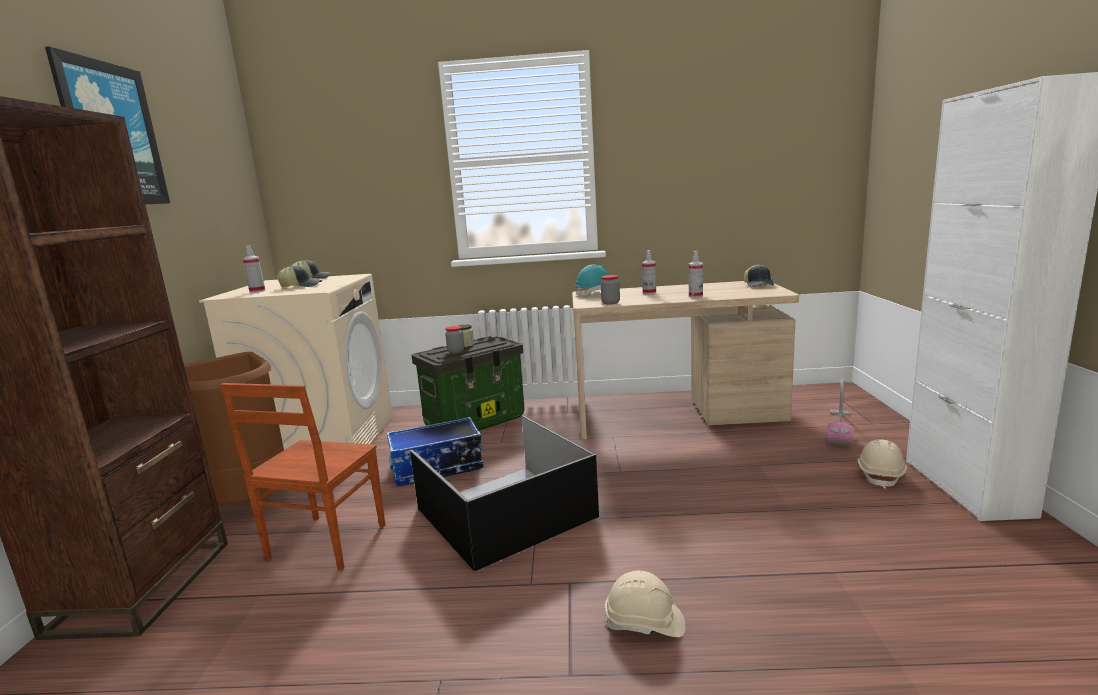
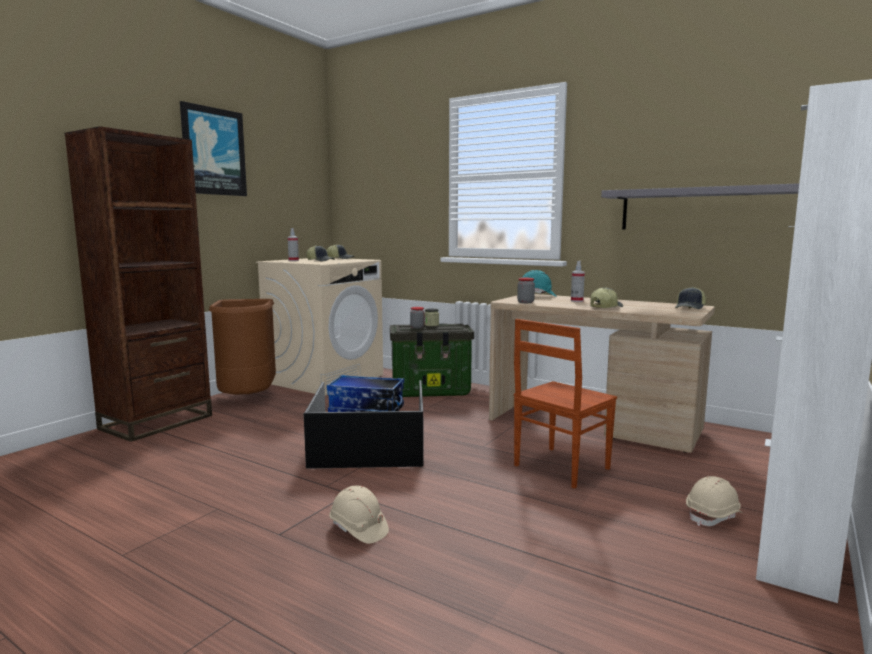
camera: 30 degrees right, 5 degrees down
(325, 543) = (254, 430): brown chair -> brown chair (559, 467)
(695, 296) = (605, 307): spray bottle -> cap
(741, 187) = (706, 209): none -> grey shelf
(839, 428) = (740, 473): vacuum cleaner -> none

